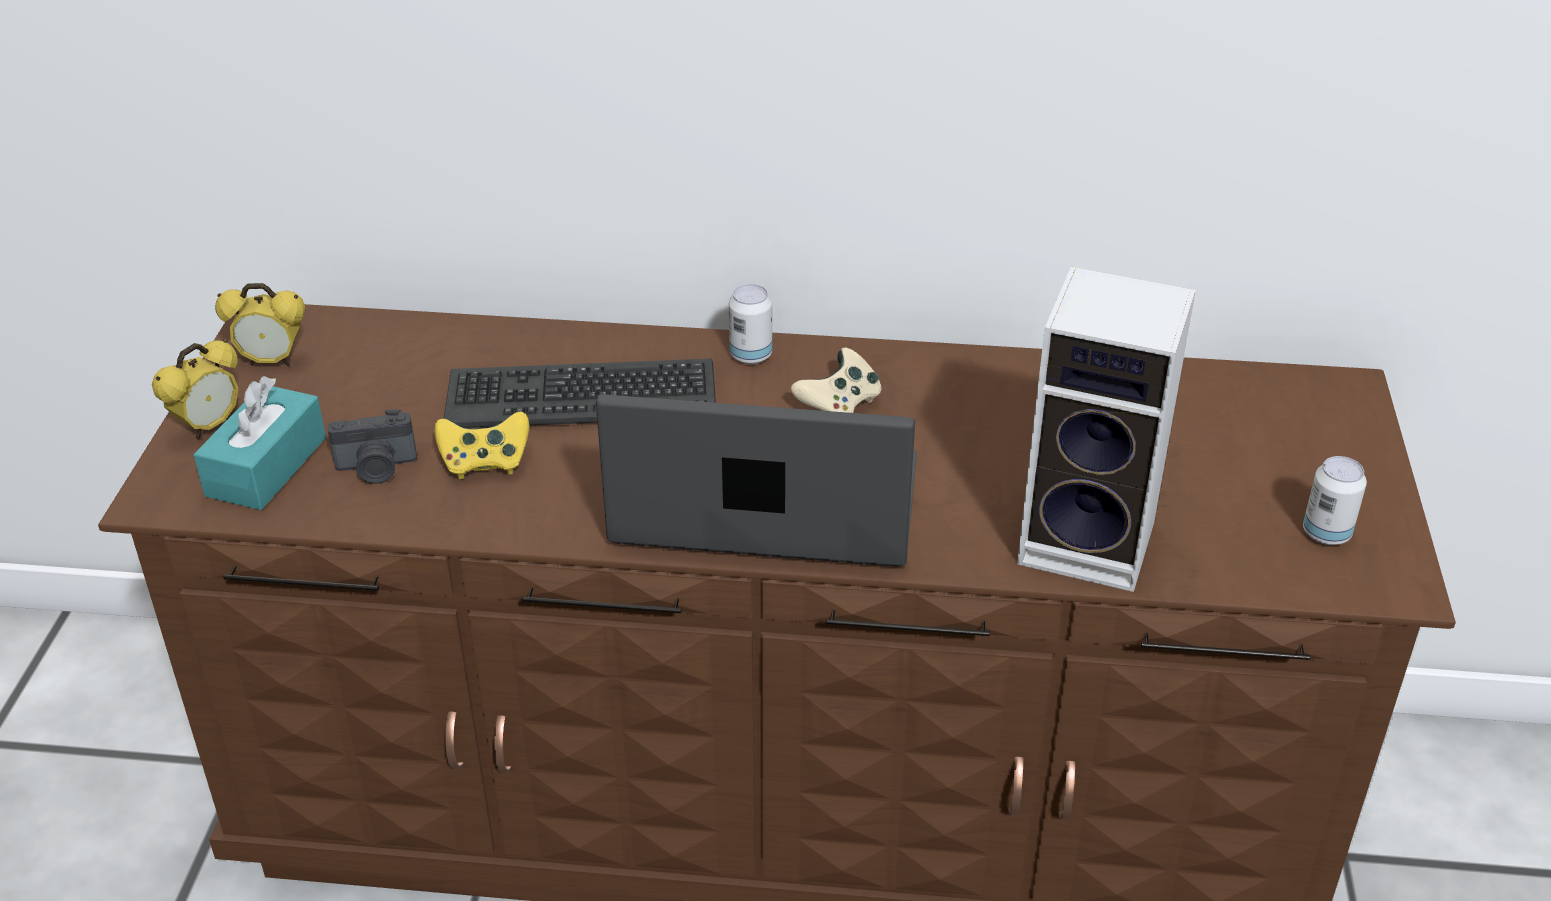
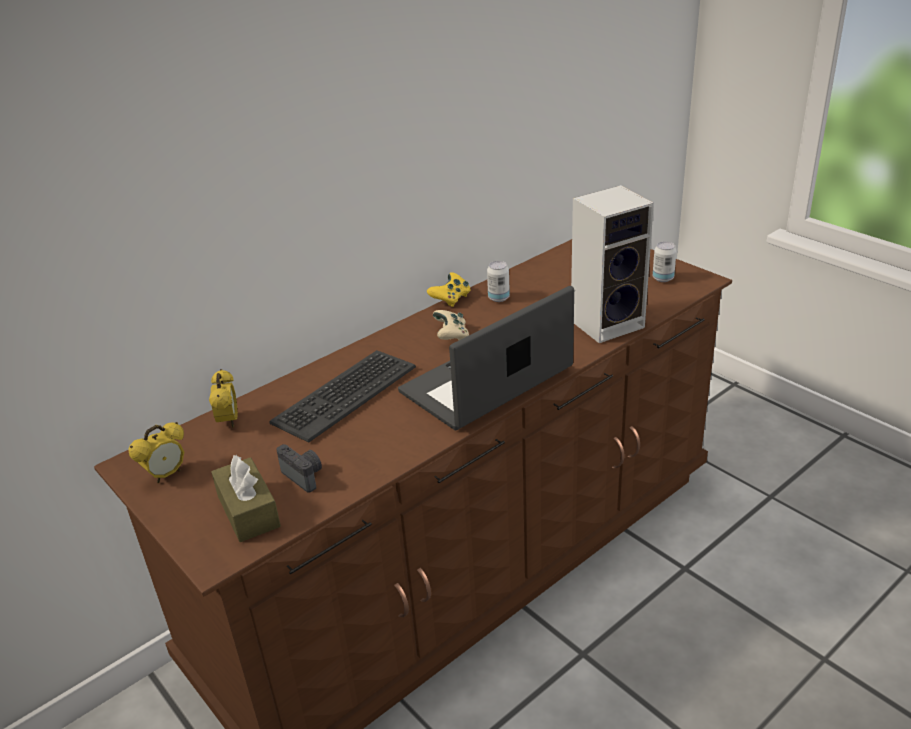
camera: 45 degrees left, 5 degrees down
(209, 427) = (185, 518): alarm clock -> alarm clock (229, 421)
(266, 467) = (248, 511): turquoise tissue box -> brown tissue box
(376, 468) = (304, 476): camera -> camera turned 75 degrees counterclockwise
(484, 463) = (350, 442): yellow game controller -> yellow game controller (451, 299)
(750, 355) = (387, 341): can -> can (498, 298)

